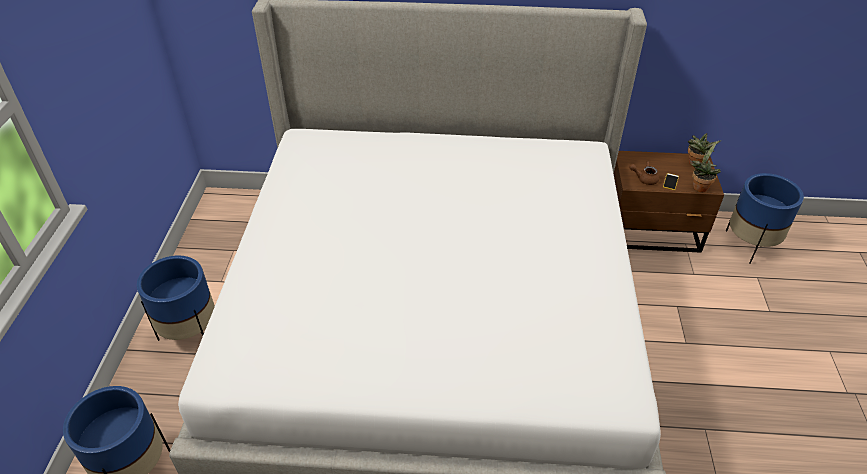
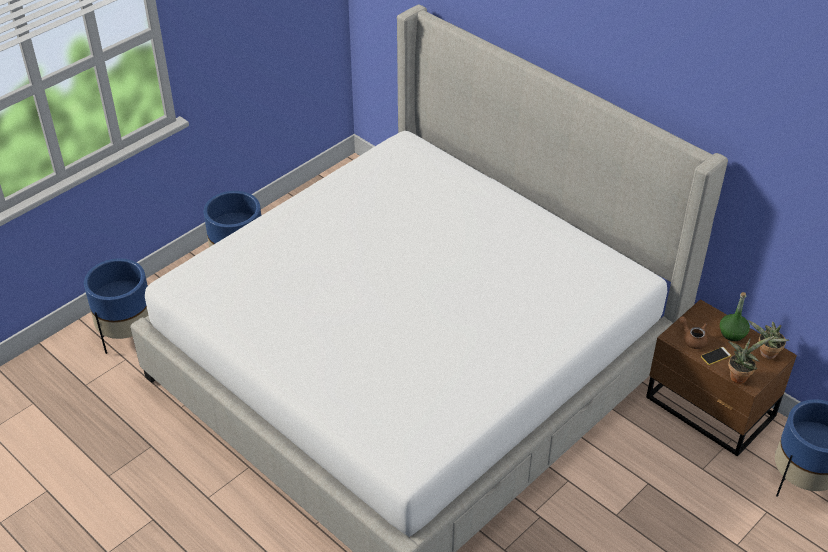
camera: 40 degrees right, 0 degrees up
(660, 161) = (732, 333): none -> green bottle

